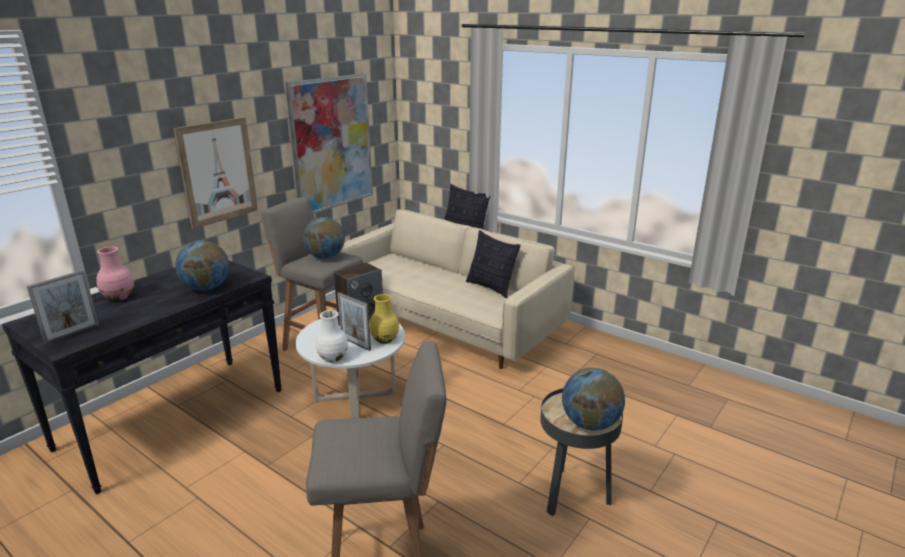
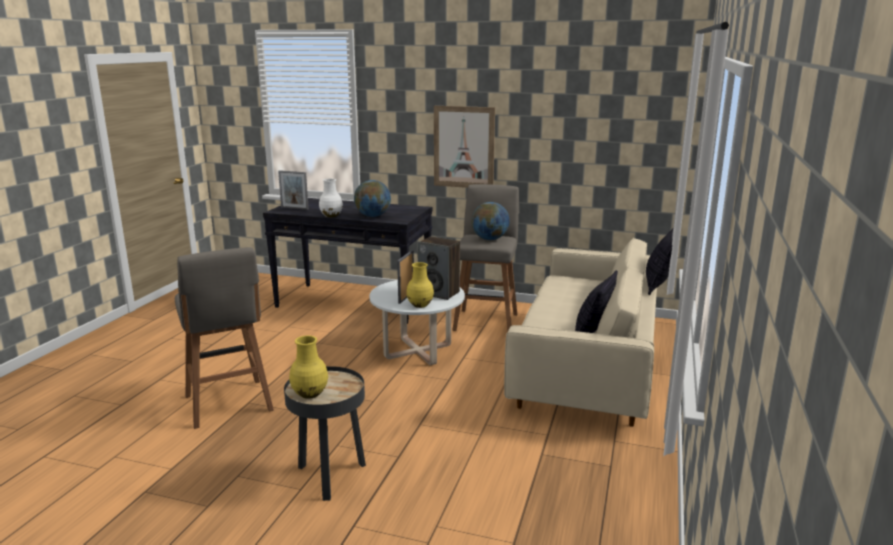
camera: 70 degrees right, 5 degrees down
(118, 297) = (345, 205): pink vase -> none
(332, 143) = (590, 151): picture -> none
(332, 358) = (378, 295): white vase -> white vase (331, 215)
(590, 424) = (309, 394): globe -> yellow vase

